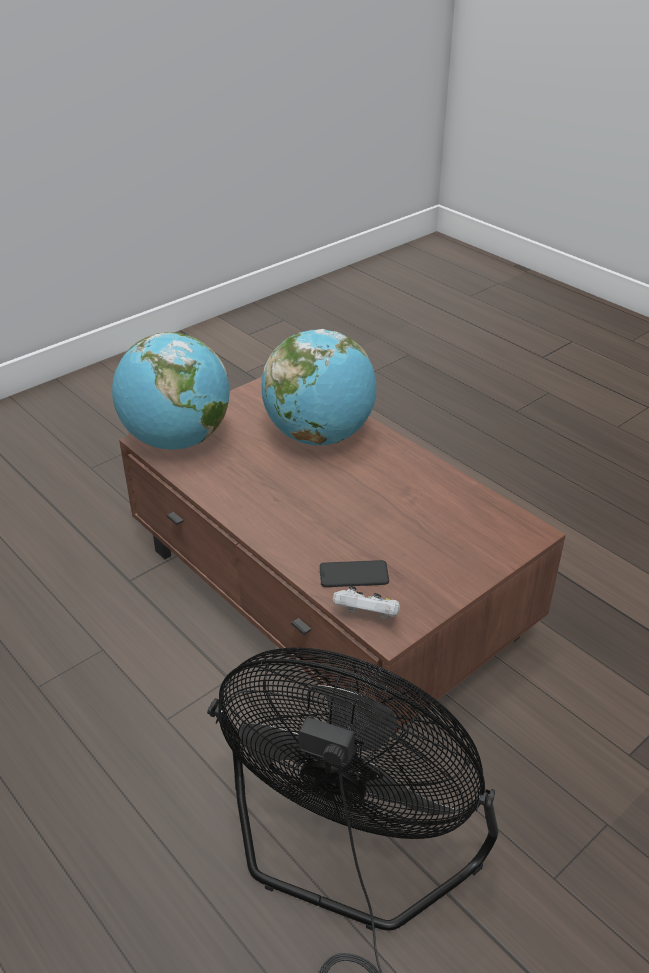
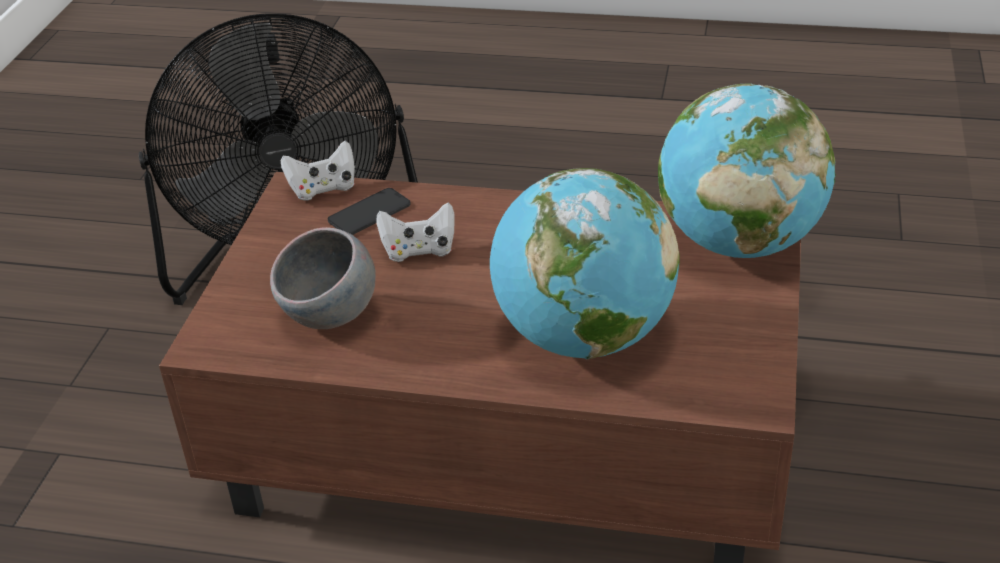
camera: 145 degrees right, 0 degrees up
(350, 527) = (419, 251): none -> white game controller
(440, 512) = (331, 316): none -> grey bowl

